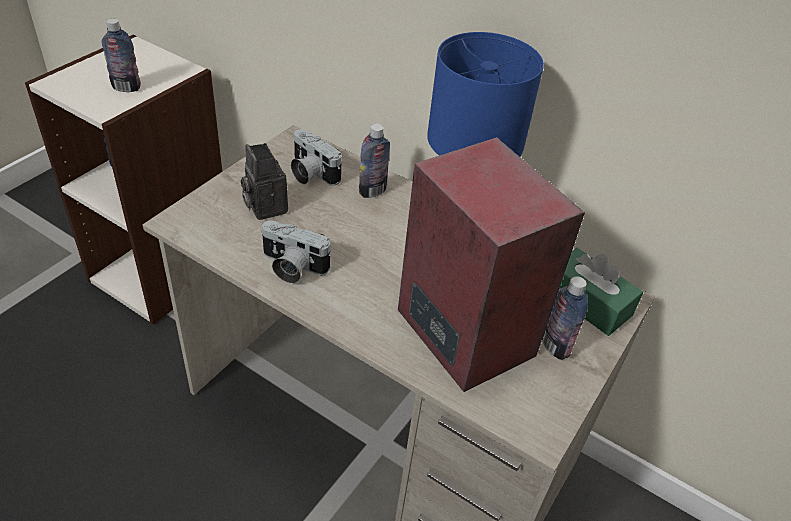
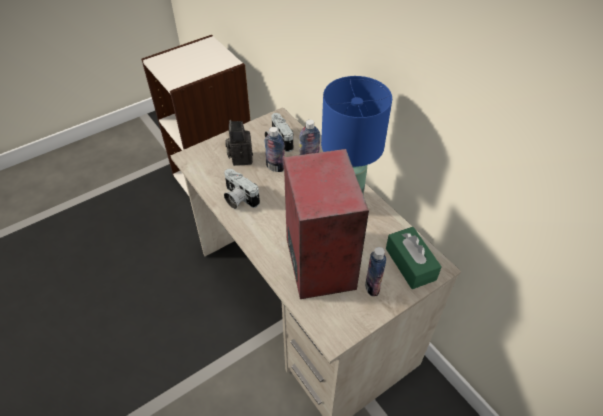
camera: 25 degrees right, 5 degrees up
(126, 88) = (192, 69): bottle -> bottle (275, 167)

